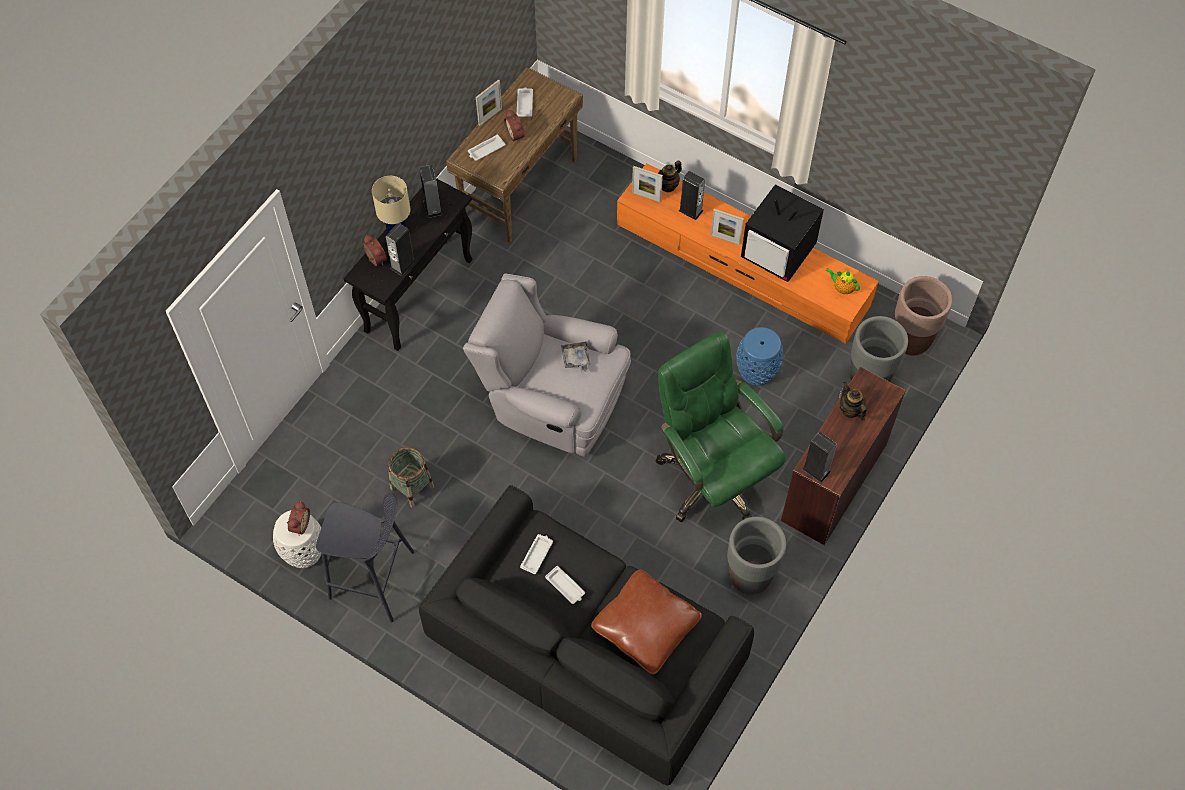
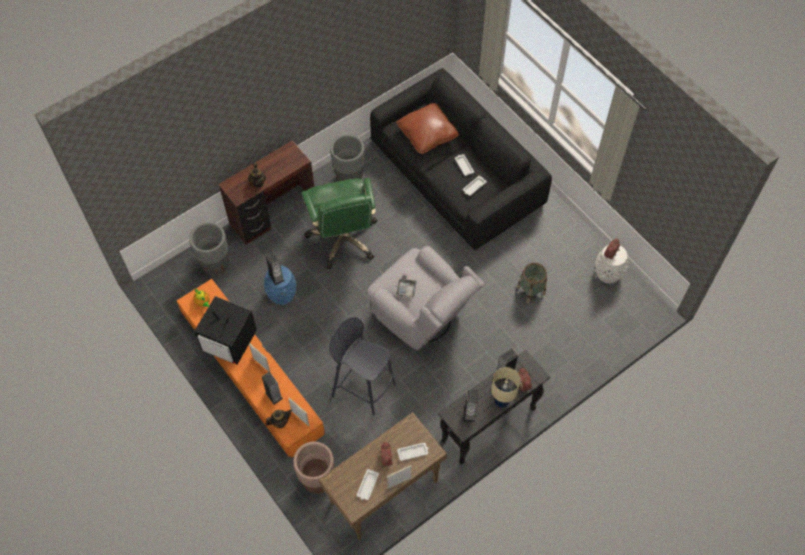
camera: 160 degrees left, 0 degrees up
(373, 580) = (569, 244): grey stool -> grey stool (363, 387)
(779, 253) = (230, 341): television -> television turned 150 degrees clockwise
(816, 470) = (297, 156): speaker -> speaker (276, 277)
(911, 340) = (173, 282): brown planter -> brown planter (317, 481)

